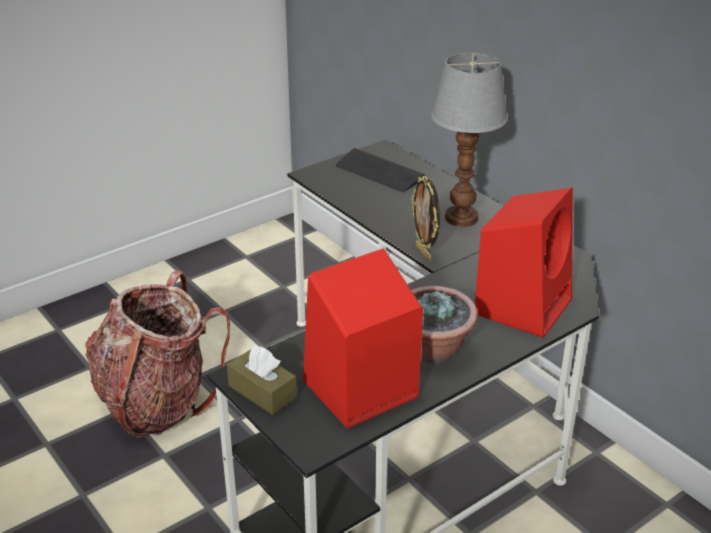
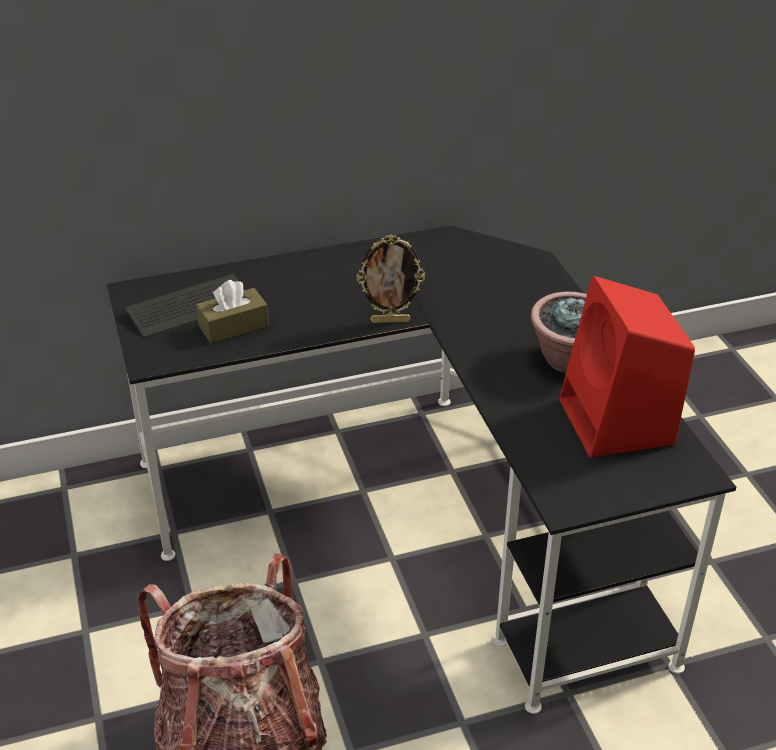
camera: 70 degrees left, 5 degrees up
(262, 391) = (598, 492): brown tissue box -> brown tissue box (233, 326)
(462, 217) = (334, 278): table lamp -> none
(523, 305) = (517, 286): red speaker -> none

